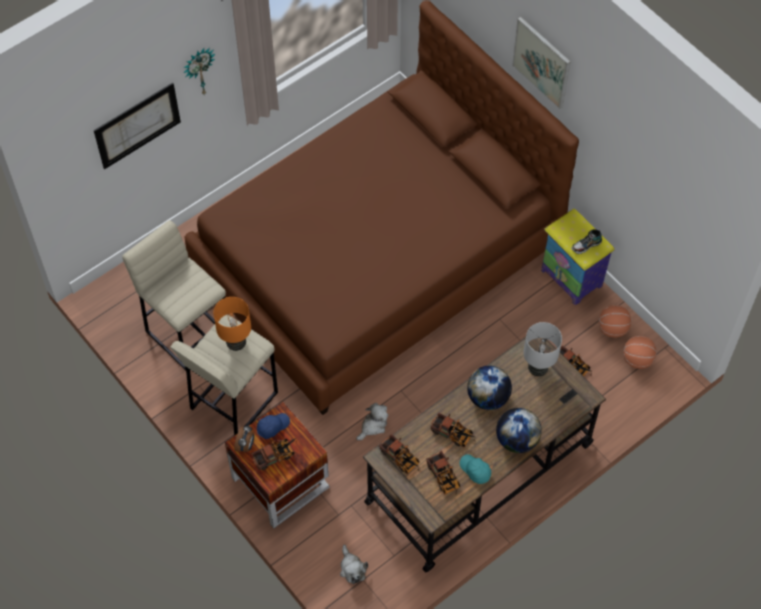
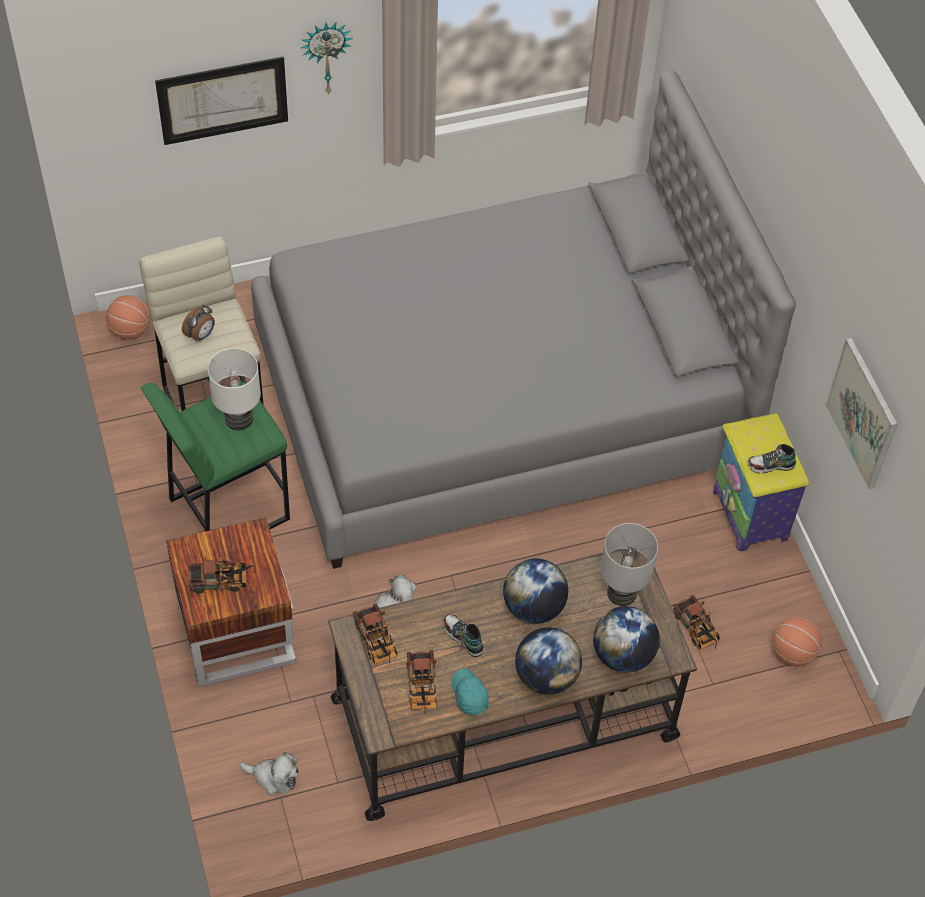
camera: 20 degrees right, 5 degrees down
(232, 402) = (226, 511): beige stool -> green stool
(236, 342) = (239, 419): orange table lamp -> white table lamp
(245, 445) = (190, 554): alarm clock -> alarm clock (201, 335)
(272, 427) = (236, 544): blue cap -> none
(352, 568) = (274, 777): plush toy -> plush toy turned 75 degrees counterclockwise
(377, 257) = (501, 399): brown bed -> grey bed
(453, 435) = (463, 638): toy truck -> shoe
(542, 62) = (778, 180): picture -> picture (863, 413)
(557, 407) = (623, 655): none -> globe
(612, 329) = (776, 600): basketball -> basketball (130, 330)

